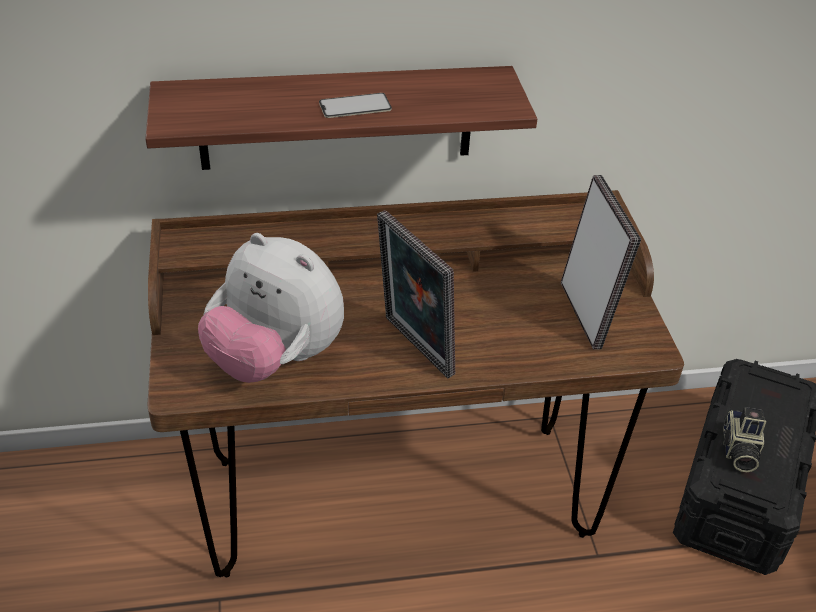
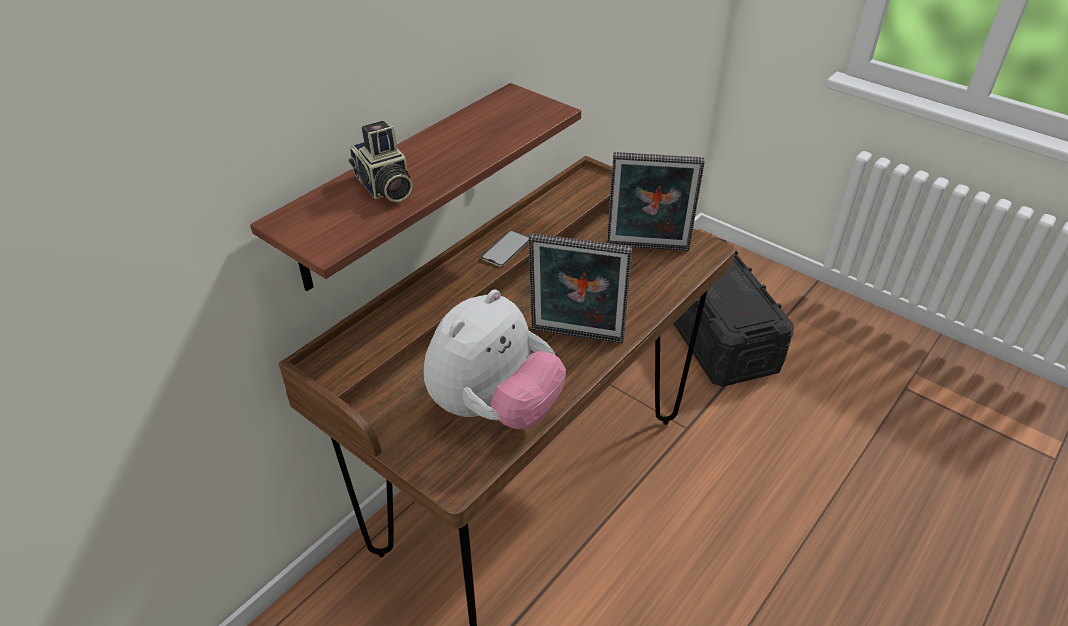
camera: 40 degrees left, 0 degrees up
(275, 359) = (494, 409): plush toy -> plush toy turned 45 degrees counterclockwise
(355, 106) = (450, 161): phone -> phone (506, 249)
(586, 314) = (647, 249): picture frame -> picture frame turned 150 degrees clockwise
(738, 450) = (724, 302): camera -> camera (384, 187)

